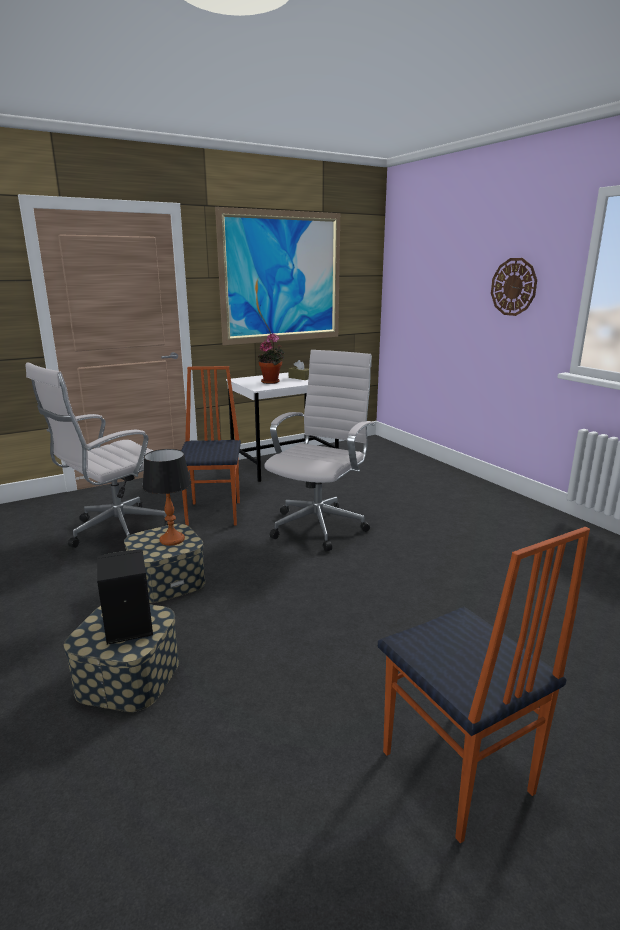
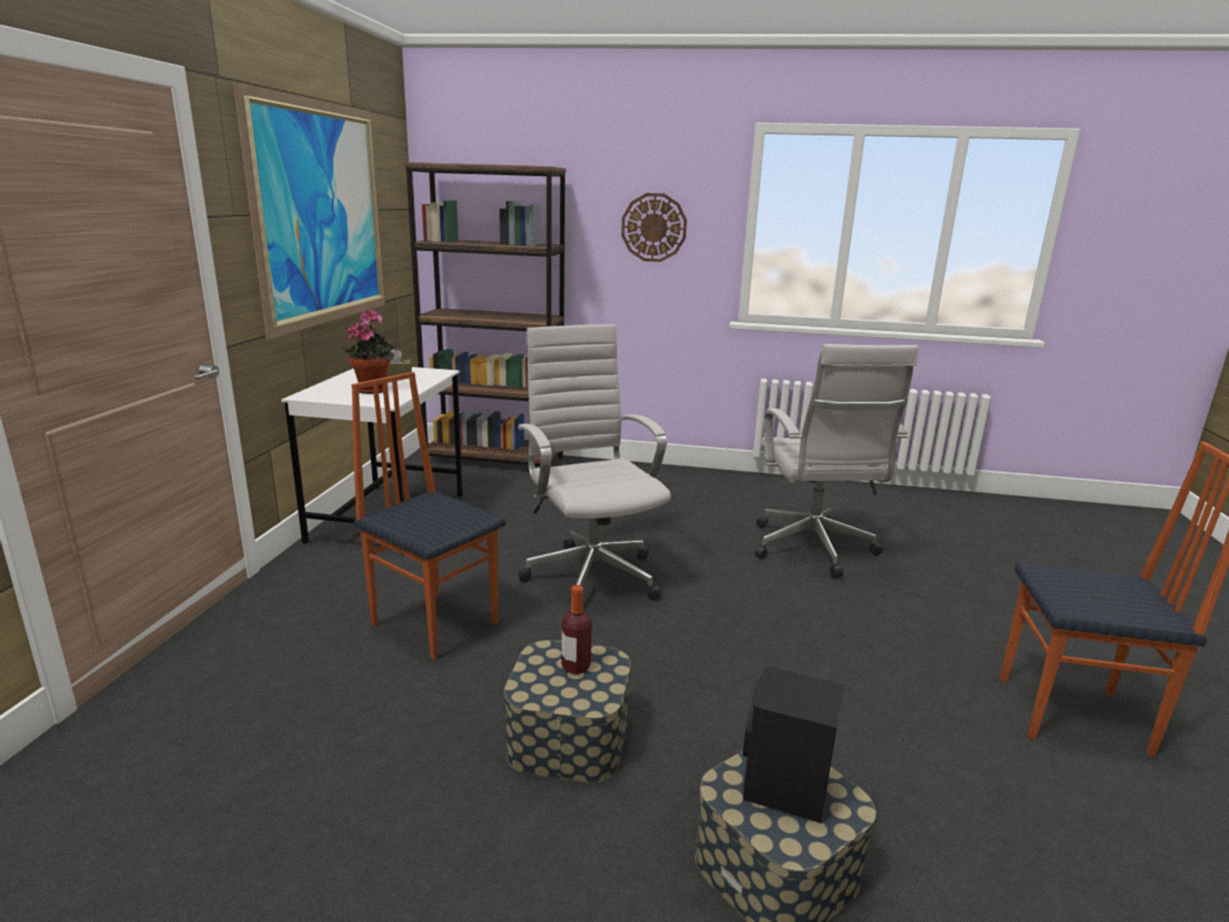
camera: 50 degrees left, 0 degrees up
(115, 531) = (336, 728): white office chair -> white office chair (813, 550)
(172, 540) = (575, 667): table lamp -> bottle
(394, 453) = (495, 460): none -> brown bookcase

